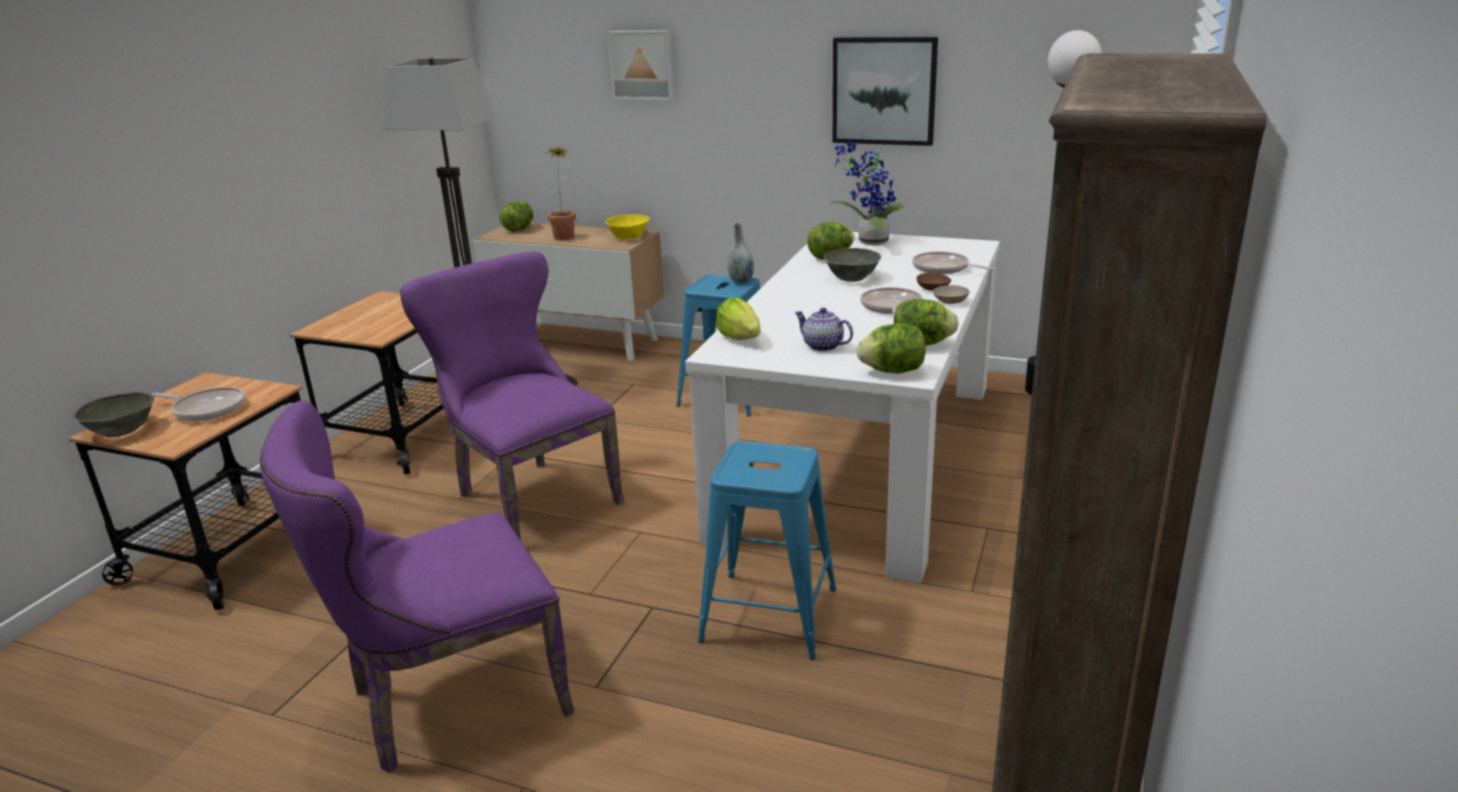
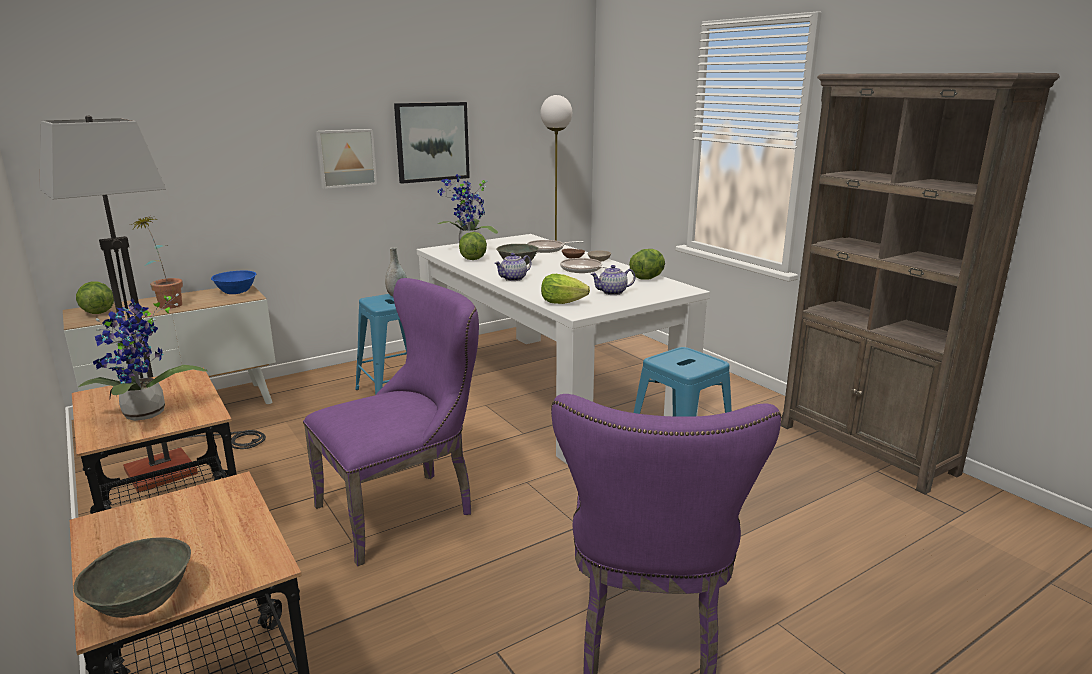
camera: 55 degrees left, 5 degrees down
(207, 409) = (198, 532): frying pan -> none
(361, 323) = (146, 415): none -> potted plant
(529, 497) = (405, 509): purple chair -> purple chair turned 150 degrees clockwise
(628, 236) = (235, 291): yellow bowl -> blue bowl
(643, 65) = (221, 131): picture -> picture (346, 158)
(788, 294) = (513, 279): none -> teapot
(892, 371) = (674, 291): lettuce -> none

